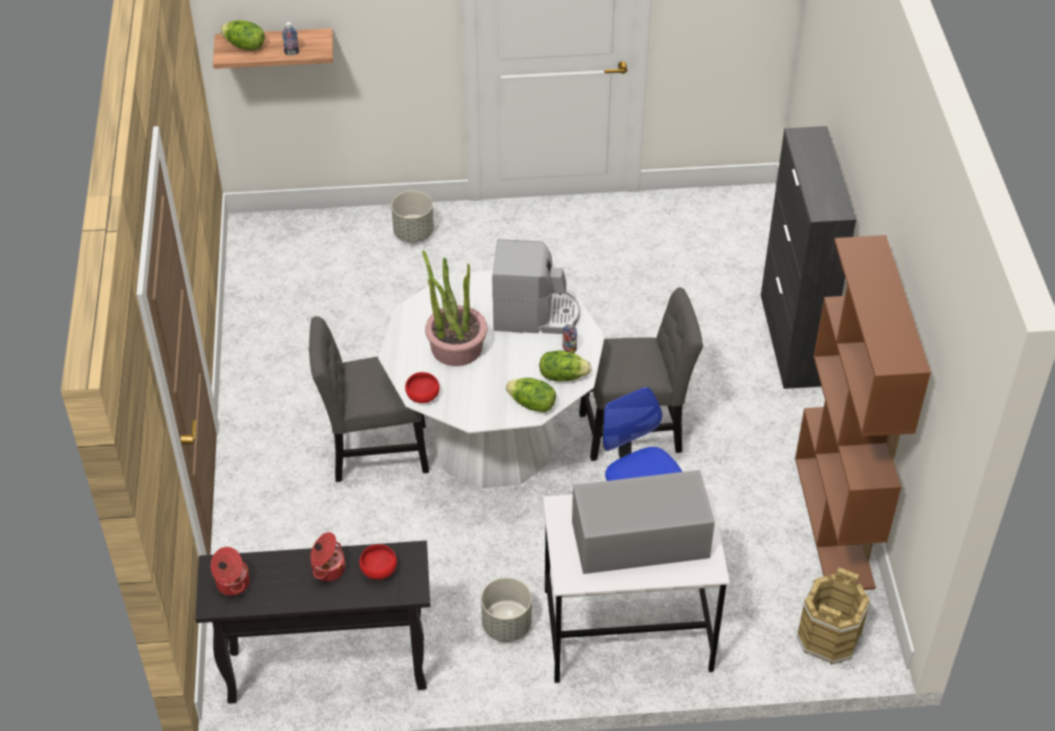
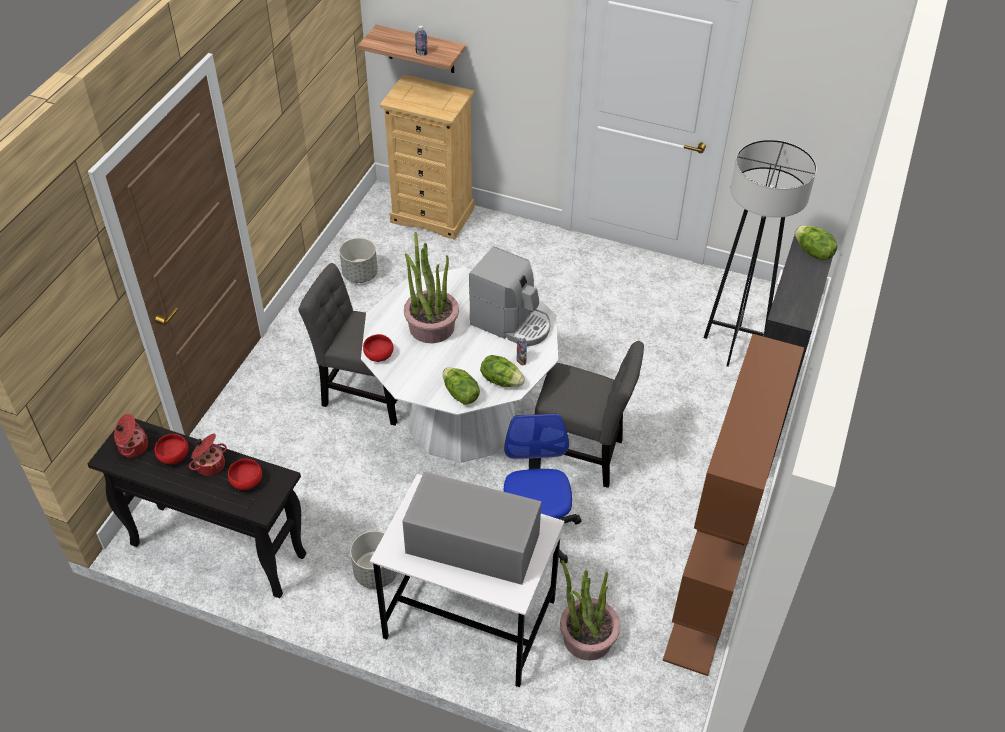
camera: 25 degrees right, 0 degrees up
(244, 46) = (390, 39): lettuce -> lettuce (812, 252)
(283, 576) = (173, 456): none -> red bowl
(320, 232) = (433, 215): none -> beige dresser
(413, 233) = (502, 238): grey planter -> grey planter (360, 275)
(718, 265) = (733, 345): none -> grey floor lamp
(747, 600) = (587, 637): none -> potted plant
(828, 637) = (639, 701): brown bucket -> none

